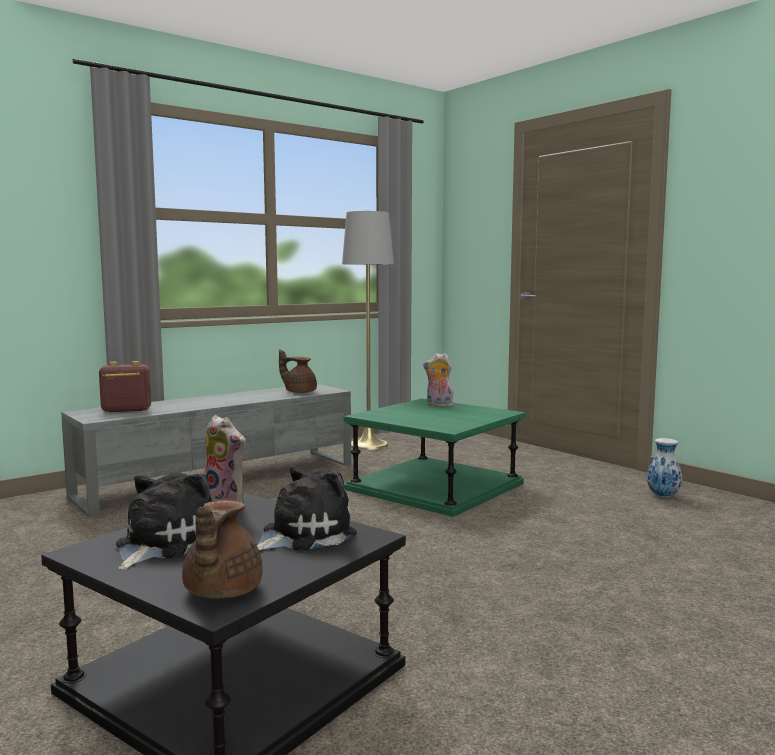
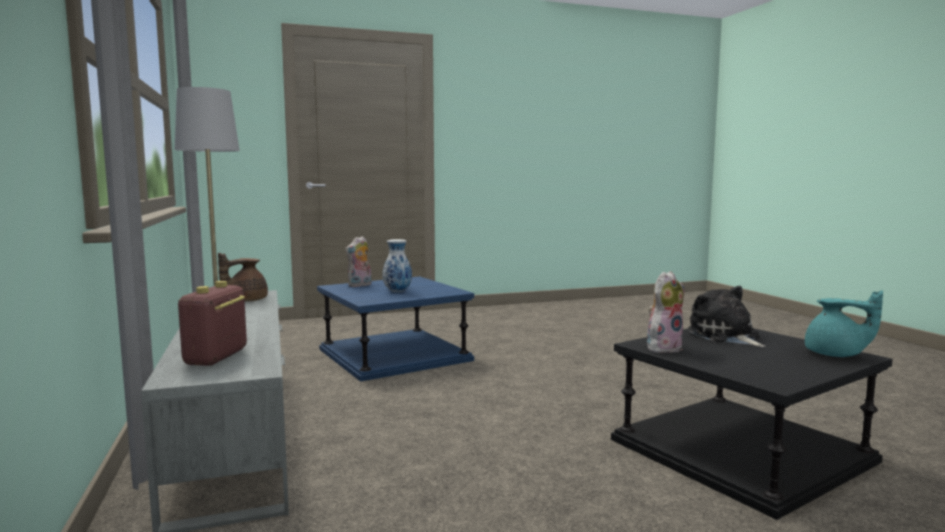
camera: 70 degrees left, 0 degrees up
(162, 544) = (751, 364): plush toy -> none
(220, 592) = (836, 355): brown teapot -> turquoise teapot
(435, 486) = (394, 355): green side table -> blue side table
(663, 496) = (484, 315): vase -> vase (397, 291)

